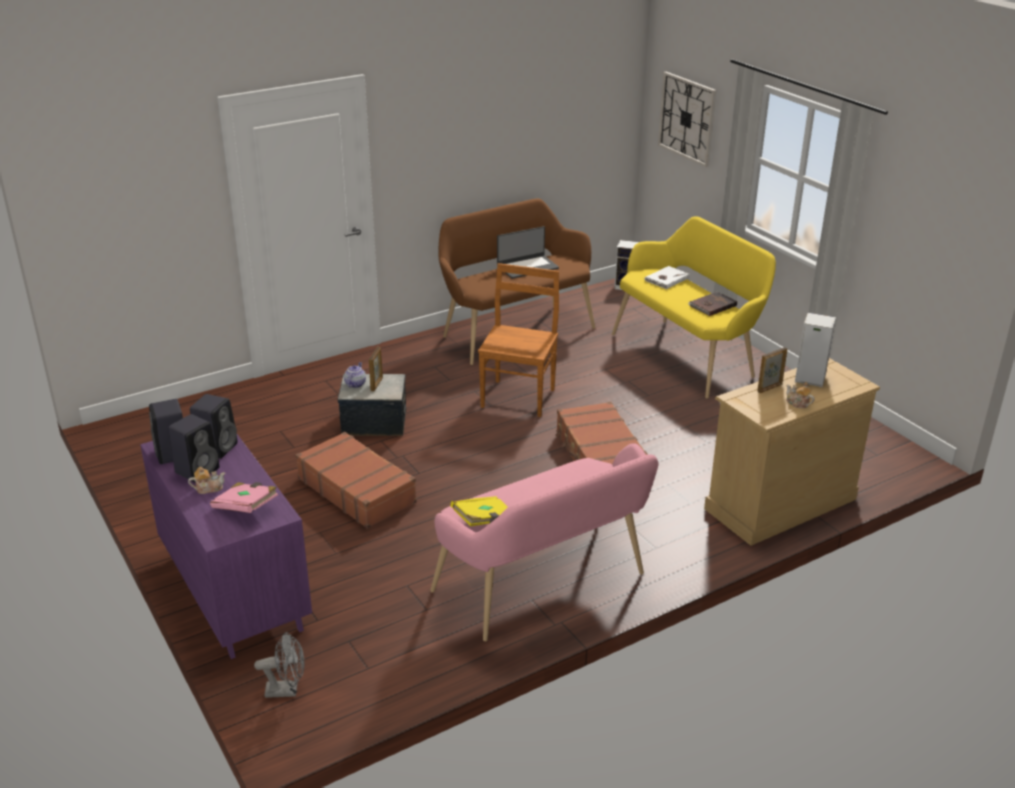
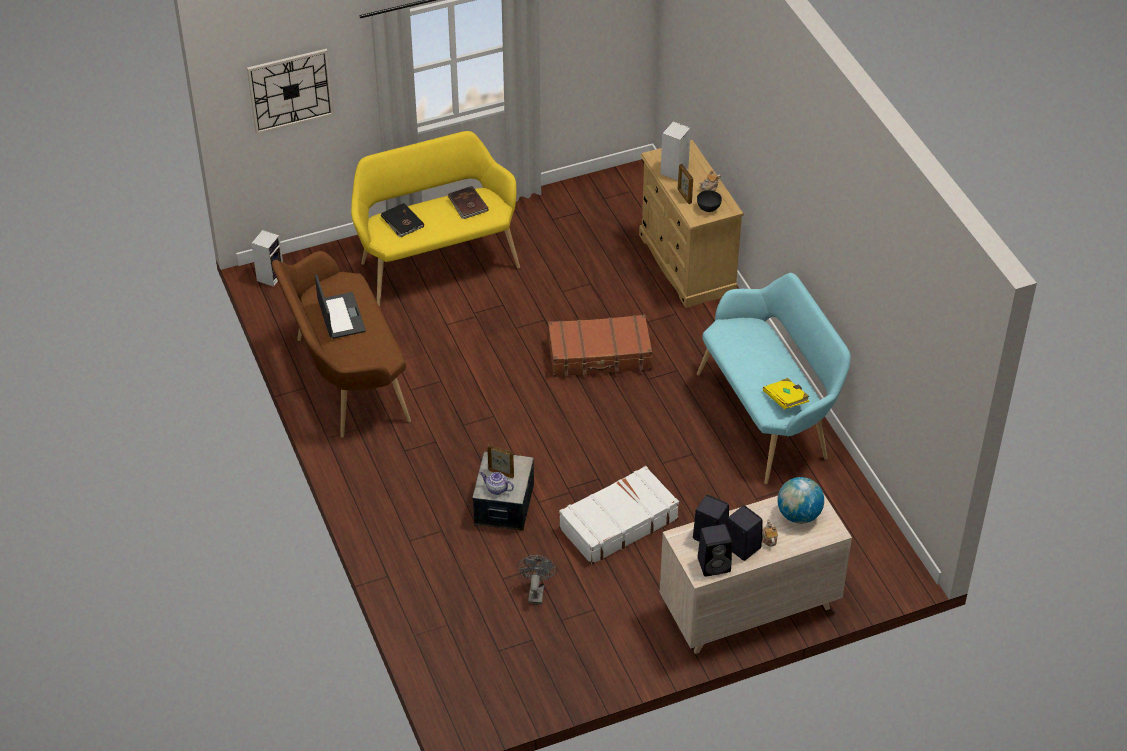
camera: 80 degrees left, 15 degrees up
(234, 591) = (748, 609): purple dresser -> beige dresser
(246, 508) = (798, 515): pink book -> globe
(287, 690) = (866, 574): grey fan -> grey fan (536, 591)
(357, 490) = (617, 523): brown suitcase -> white suitcase
(519, 397) = (483, 394): brown chair -> none
(546, 587) = (769, 416): pink bench -> turquoise bench
(666, 279) = (402, 222): white book -> black book
(758, 405) = (708, 208): none -> grey bowl

